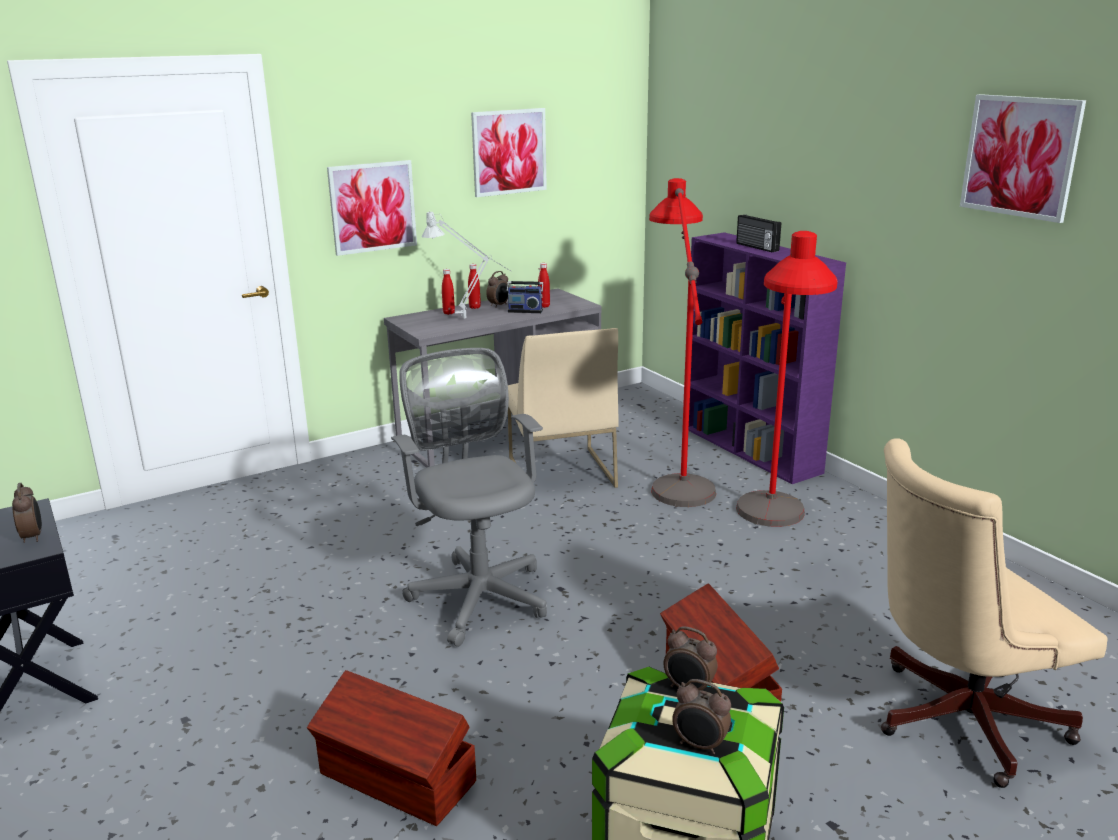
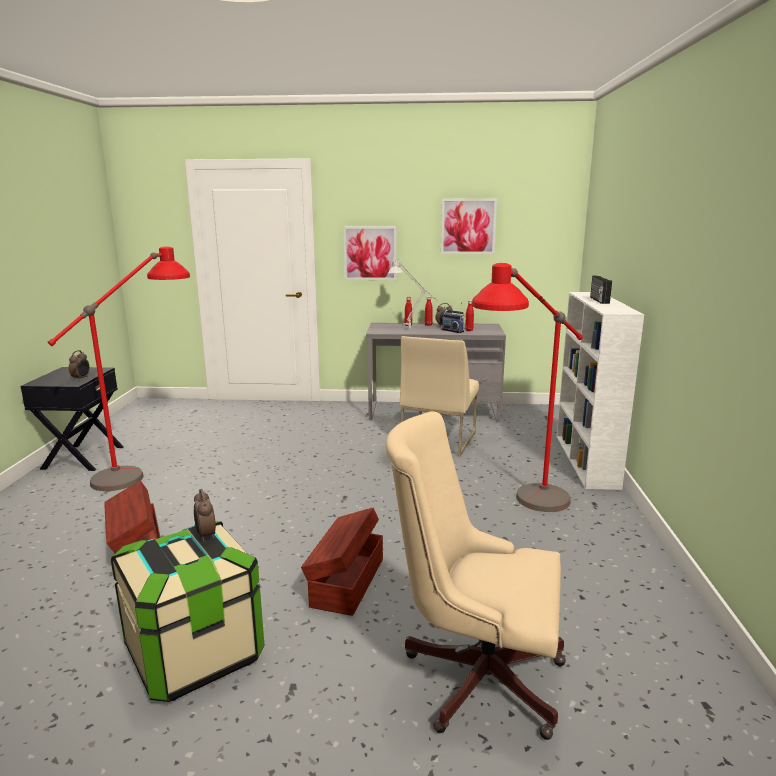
camera: 35 degrees right, 5 degrees down
(478, 594) = (300, 484): grey office chair -> none
(677, 472) = (512, 459): red floor lamp -> red floor lamp (147, 467)
(700, 745) = (156, 562): alarm clock -> none
(751, 450) = (586, 461): purple bookcase -> white bookcase
(1020, 156) = (732, 215): picture -> none

